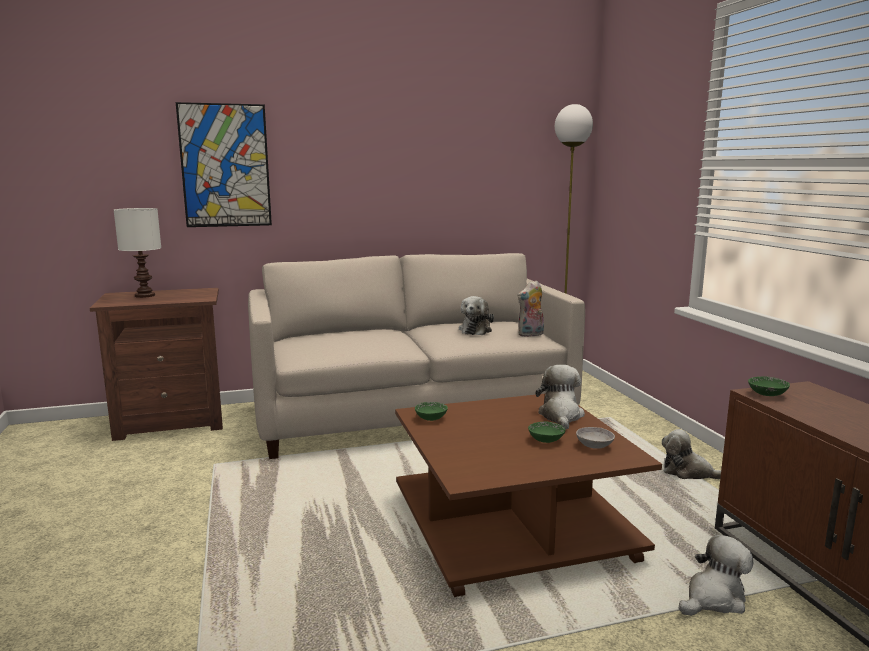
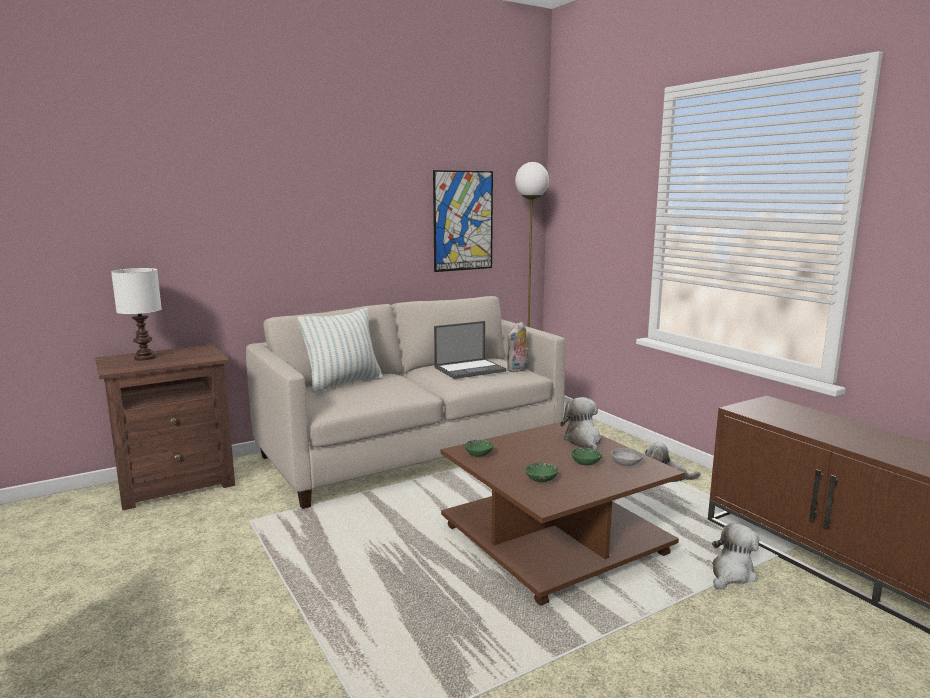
camera: 15 degrees left, 0 degrees up
(225, 166) = (218, 222): picture -> picture (463, 221)
(334, 334) = (343, 383): none -> pillow
(476, 330) = (470, 369): plush toy -> laptop
(767, 394) = (746, 409): green bowl -> green bowl (541, 480)

